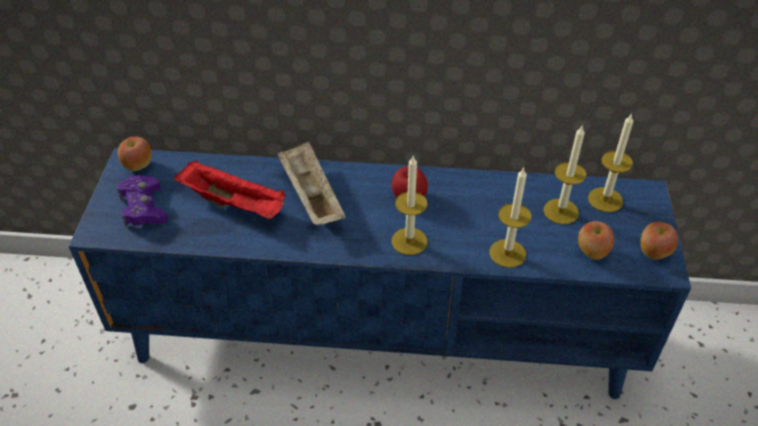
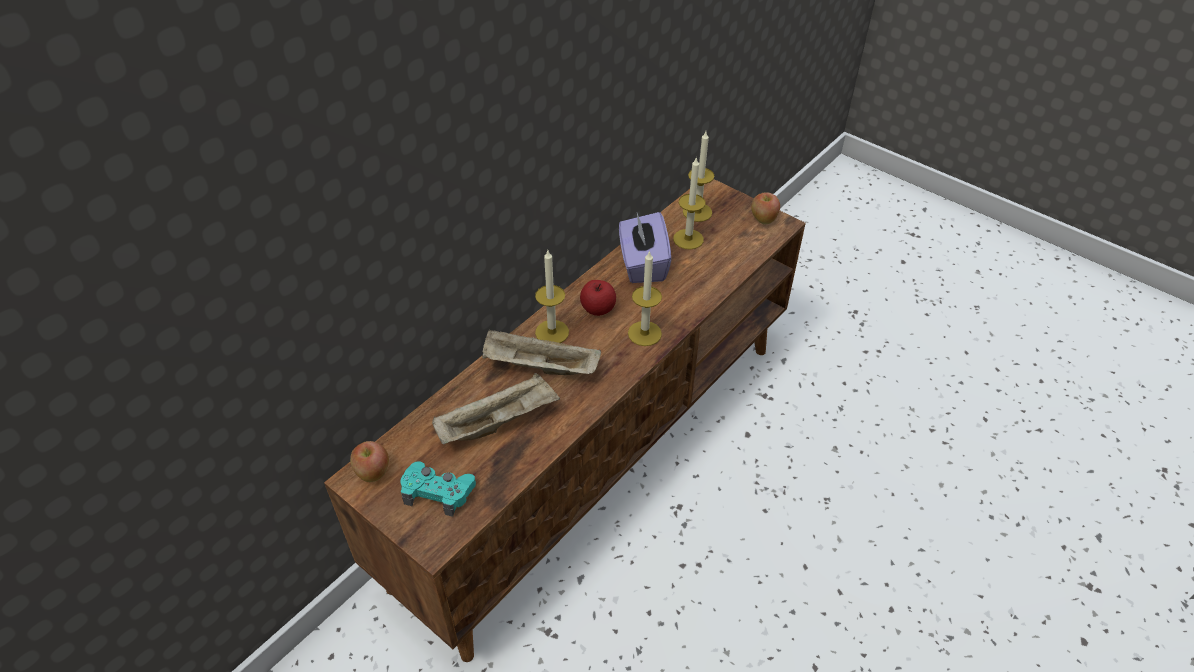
camera: 55 degrees left, 0 degrees up
(143, 208) = (438, 492): purple game controller -> turquoise game controller
(235, 204) = (498, 422): red tray -> beige tray
(381, 333) = (596, 455): blue tv stand -> brown tv stand
(493, 197) = (642, 264): none -> purple tissue box
(507, 253) = (703, 288): candle -> candle (552, 332)
(591, 252) = (738, 247): apple -> none

